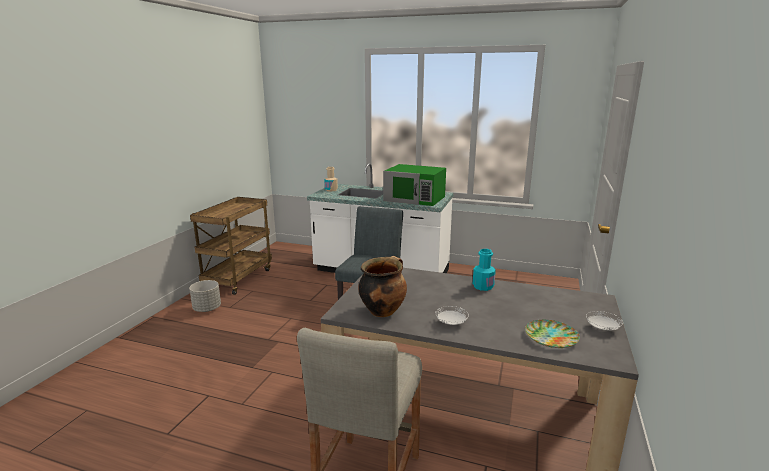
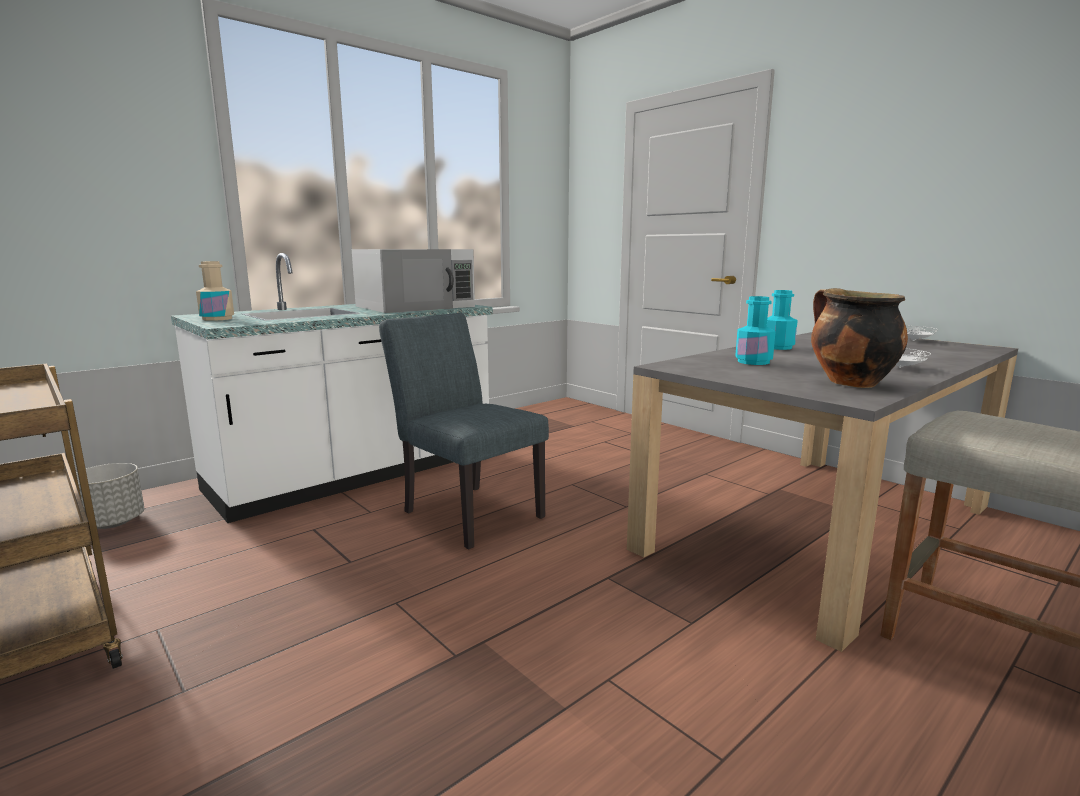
camera: 60 degrees left, 5 degrees down
(207, 309) = (111, 745): grey planter -> grey planter (112, 523)
(415, 198) = (416, 306): green microwave -> white microwave
(418, 285) = (753, 362): none -> turquoise bottle
(550, 337) = (937, 351): plate -> none

